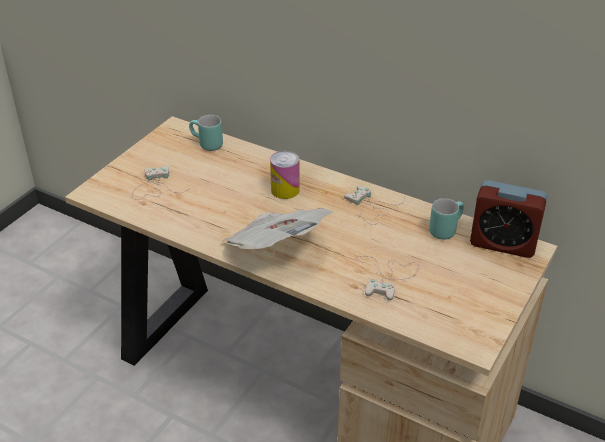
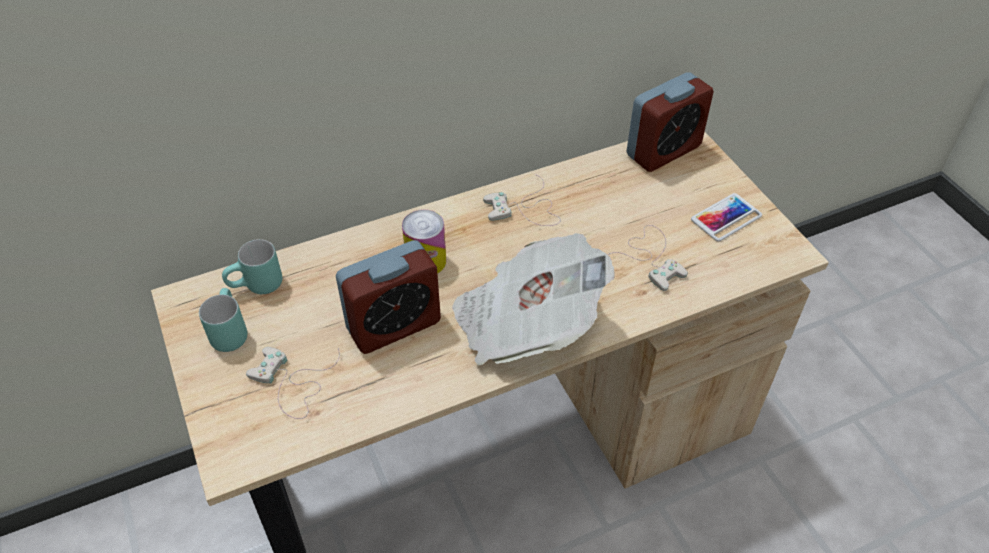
camera: 55 degrees left, 10 degrees up
(226, 201) = (394, 325): none -> alarm clock
(445, 229) = (608, 176): turquoise mug -> turquoise mug (227, 332)
(471, 299) = (726, 218): none -> phone

